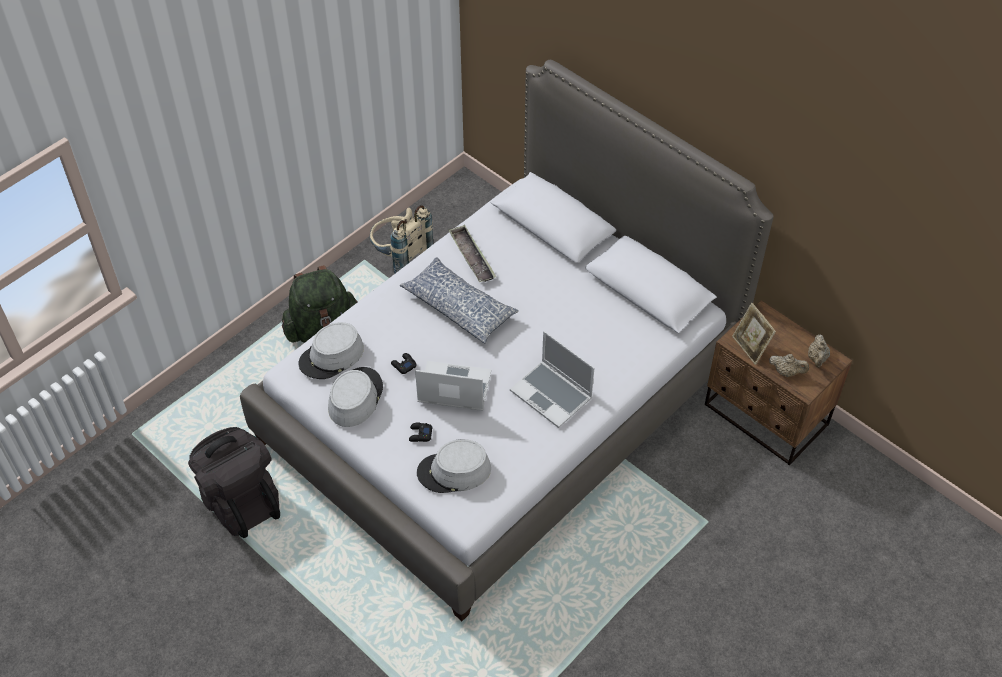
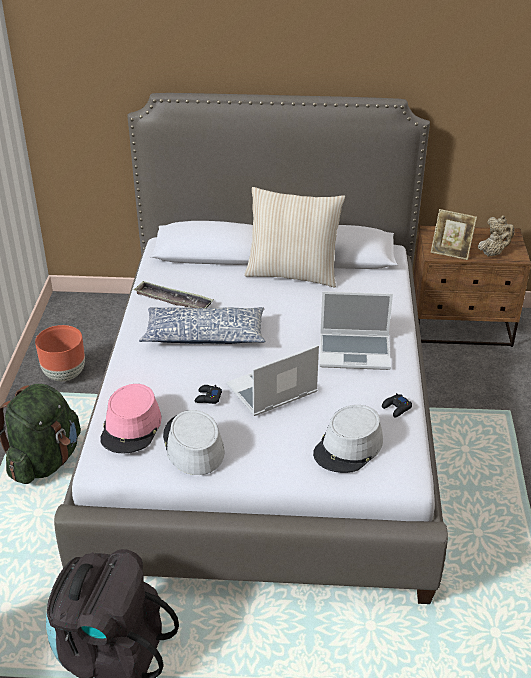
camera: 40 degrees left, 15 degrees down
(331, 356) = (131, 427): grey hat -> pink hat
(400, 259) = (65, 375): beige backpack -> brown planter
(420, 434) = (285, 439): black game controller -> black game controller (396, 408)
(591, 286) = (292, 273): none -> beige pillow

